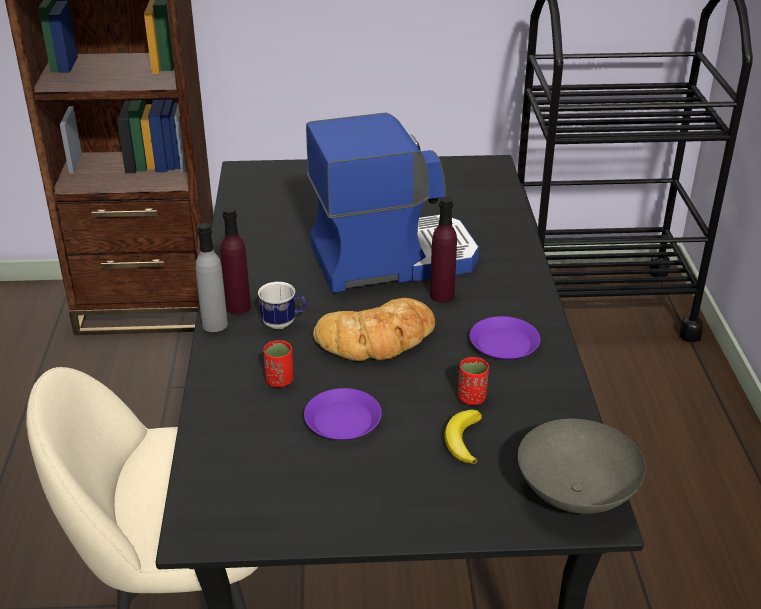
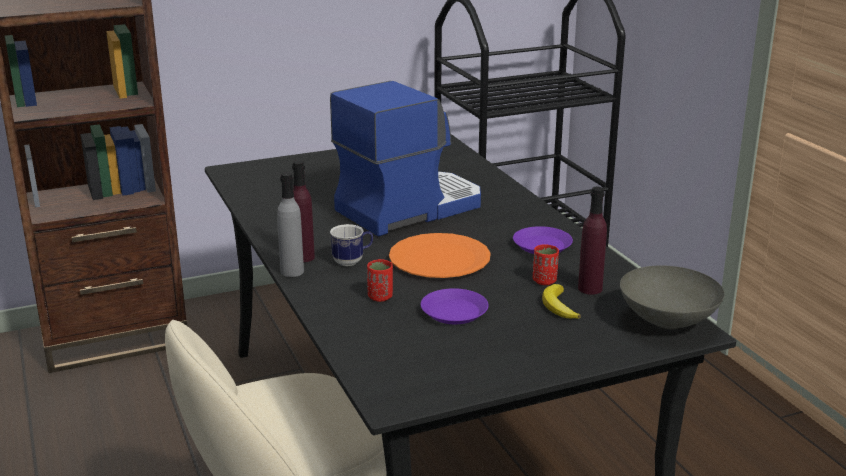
camera: 20 degrees left, 10 degrees down
(377, 339) = (439, 259): bread -> orange plate
(442, 296) = (469, 225): purple bottle -> purple bottle (590, 289)

